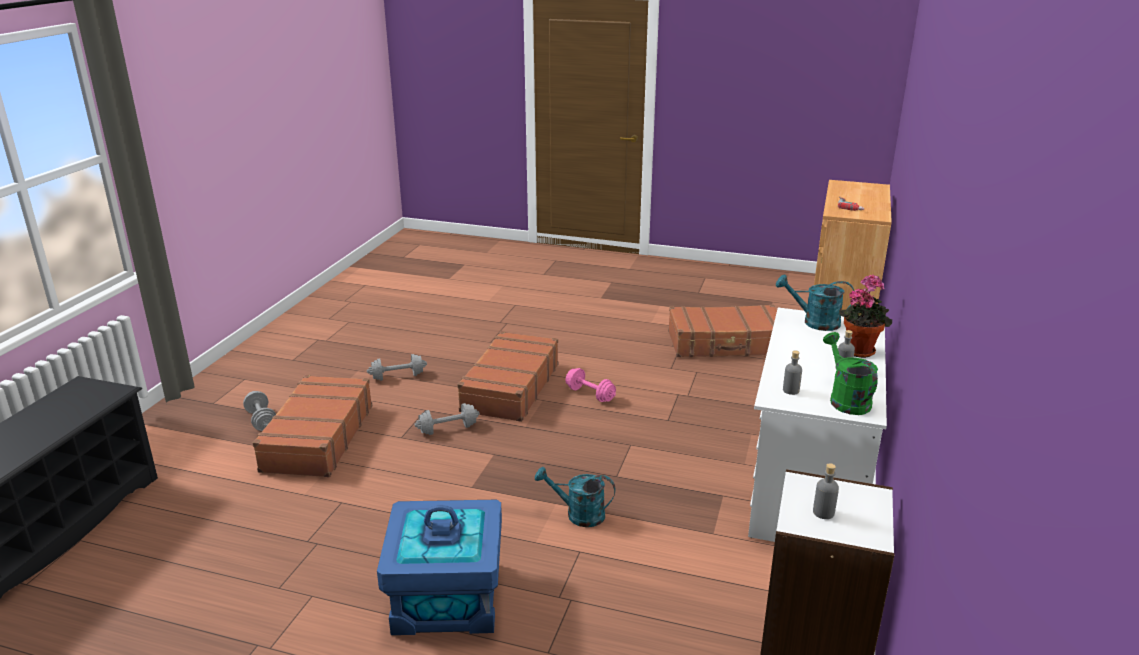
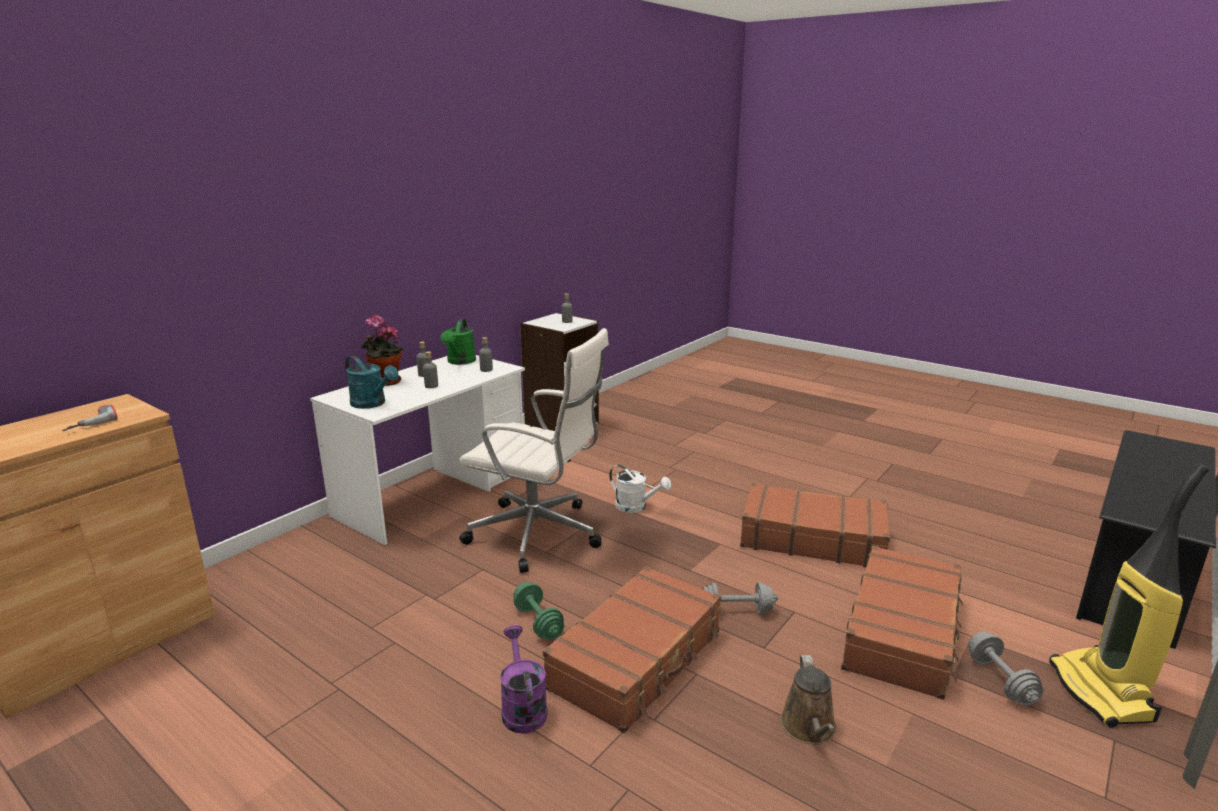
camera: 160 degrees left, 5 degrees down
(194, 426) = (1102, 693): none -> vacuum cleaner
(398, 376) = (809, 728): grey dumbbell -> brown watering can
(446, 598) = (752, 480): blue storage box -> none
(564, 357) = (522, 707): none -> purple watering can
(578, 515) = (636, 507): turquoise watering can -> white watering can
(590, 394) = (538, 622): pink dumbbell -> green dumbbell
(652, 459) = (538, 535): none -> white office chair
(726, 344) = (260, 672): brown suitcase -> brown suitcase (812, 539)
(805, 353) = (431, 386): none -> grey bottle

